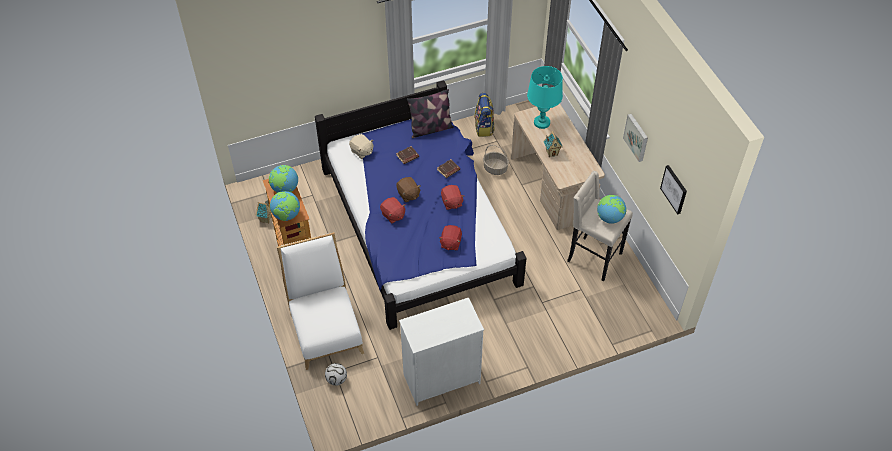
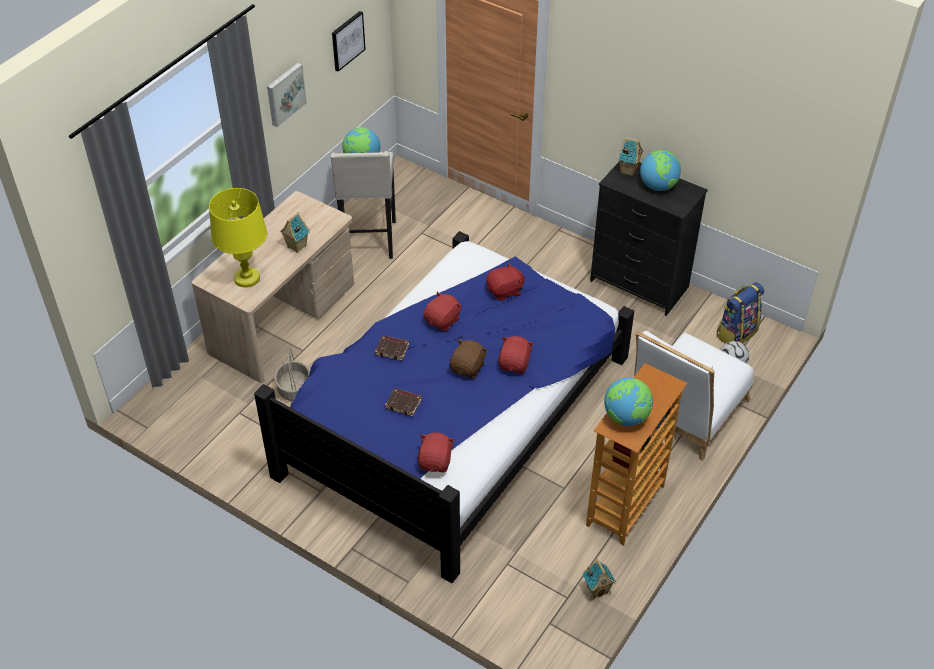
camera: 125 degrees left, 5 degrees down
(286, 215) = (663, 388): globe -> globe (658, 186)
(362, 151) = (436, 461): beige plush toy -> red plush toy
(430, 128) = (328, 410): pillow -> none
(441, 378) = (639, 284): white dresser -> black dresser
(467, 321) = (628, 170): none -> toy house
(484, 127) = (222, 439): backpack -> backpack (736, 333)
(541, 122) = (247, 278): turquoise table lamp -> yellow table lamp

